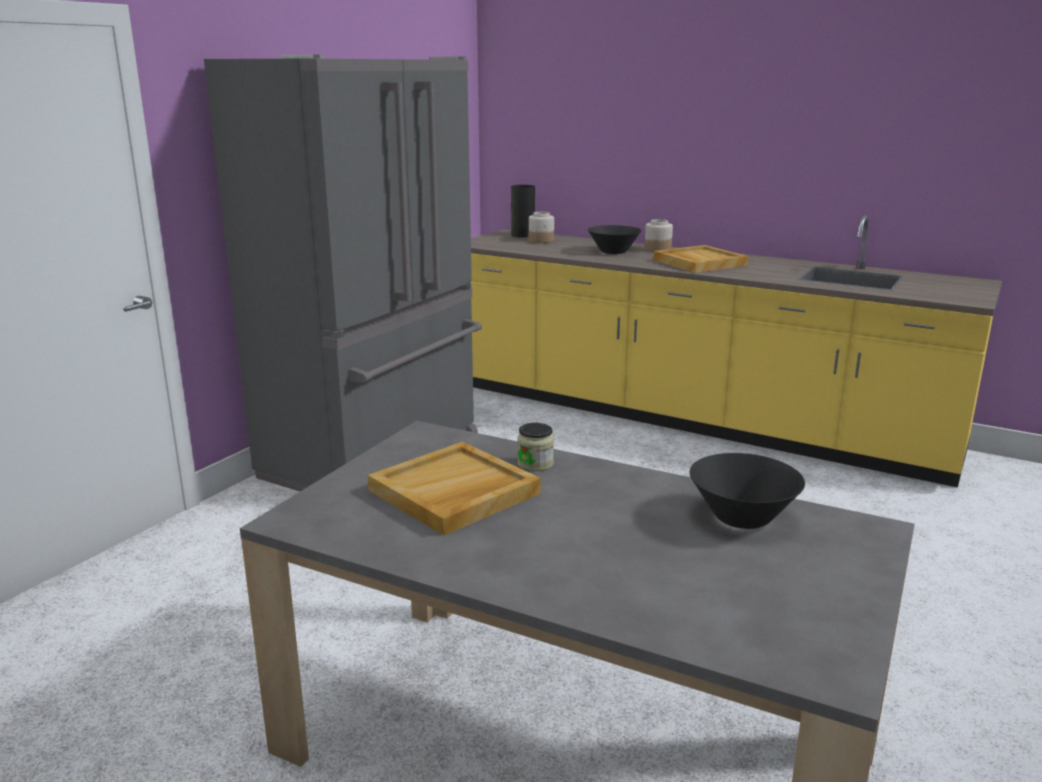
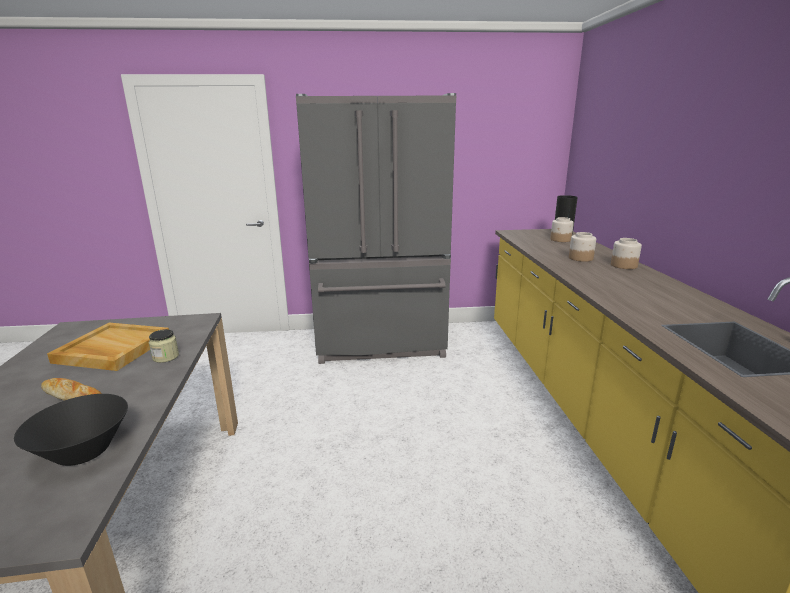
camera: 55 degrees right, 0 degrees up
(585, 521) = (72, 395): none -> bread
(613, 252) = (580, 258): black bowl -> jar
(698, 262) = (619, 283): beige tray -> none

